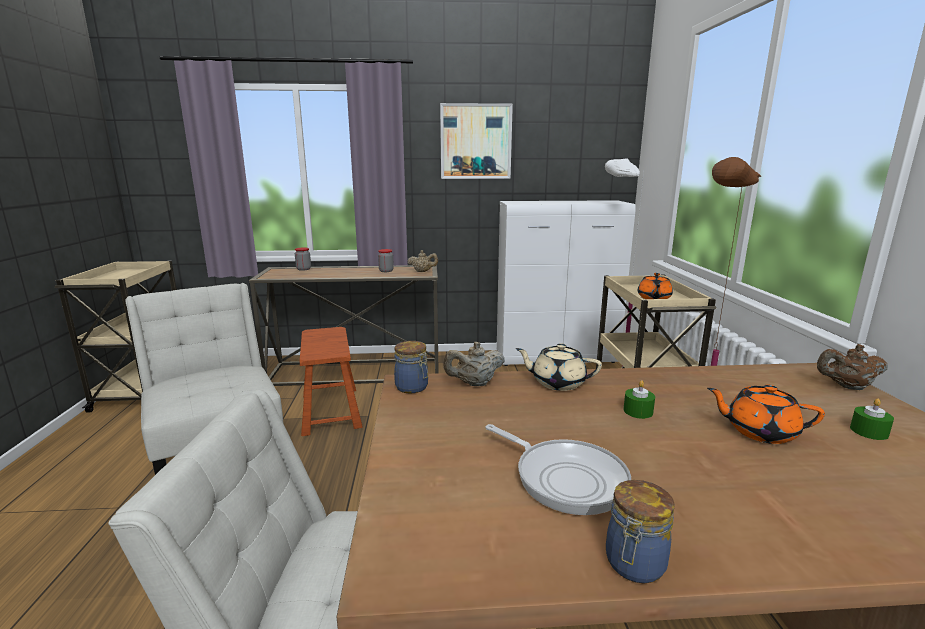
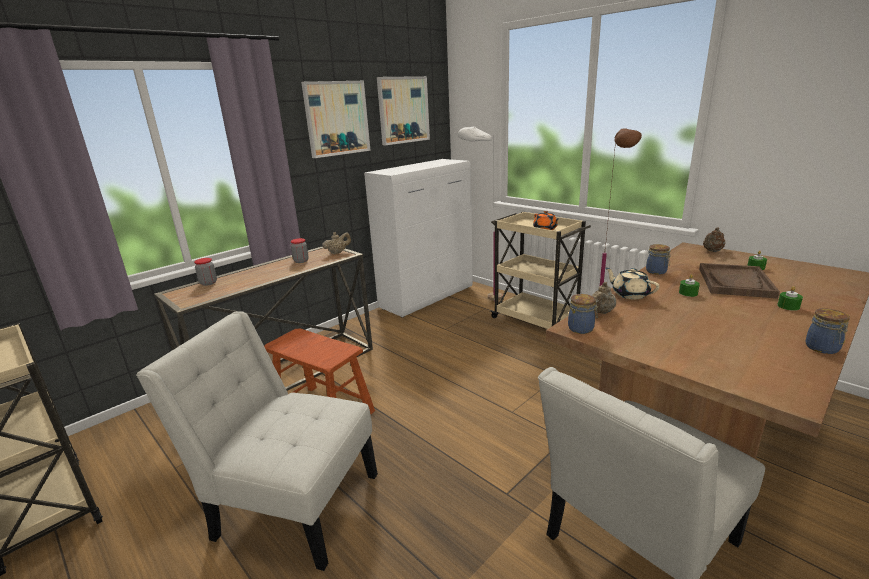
camera: 40 degrees left, 5 degrees up
(557, 382) = (629, 294): beige teapot -> beige teapot turned 75 degrees clockwise
(565, 478) = (740, 333): frying pan -> none
(566, 138) = (403, 110): none -> picture
(668, 377) = (657, 272): none -> jar
(758, 495) = (788, 306): none -> green candle
(759, 431) = (735, 282): orange teapot -> brown tray

